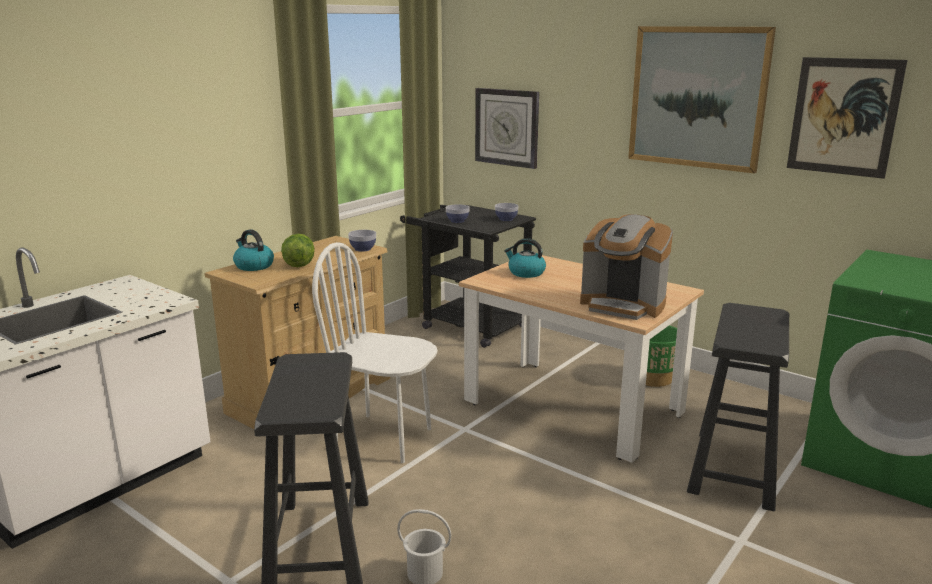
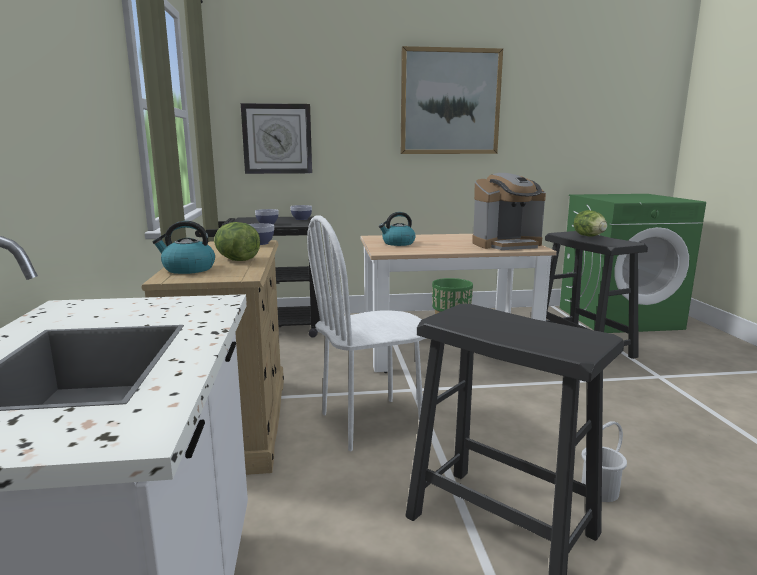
camera: 45 degrees left, 5 degrees down
(759, 322) = (589, 236): none -> lettuce
(843, 117) = (546, 110): picture -> none

